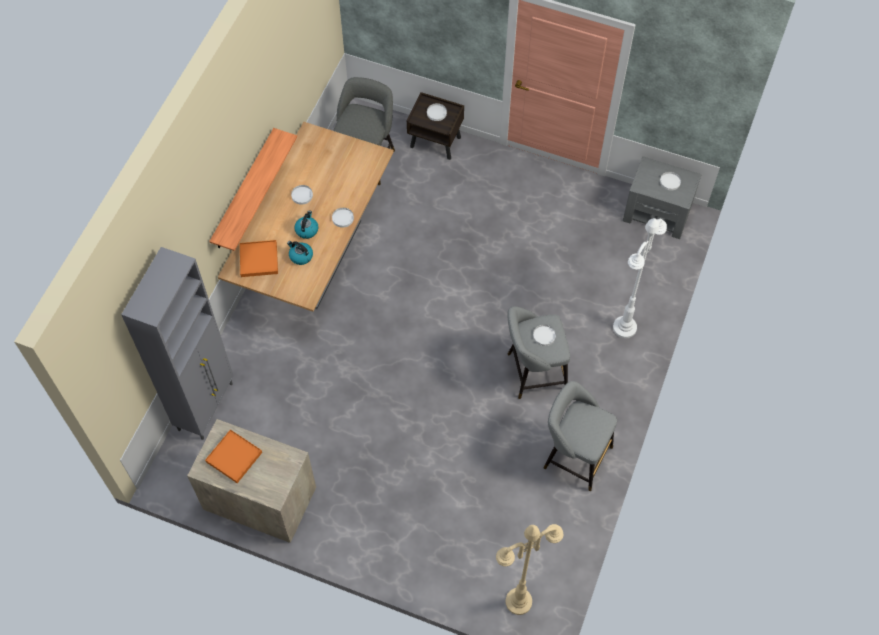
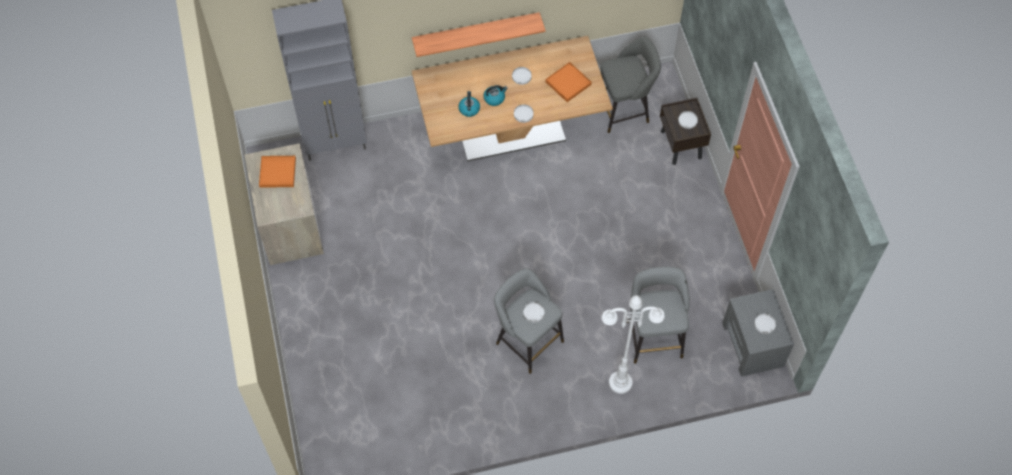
camera: 55 degrees right, 0 degrees up
(259, 260) = (445, 85): orange tray -> orange tray (568, 83)
(518, 602) = (327, 444): beige floor lamp -> none
(574, 455) = (476, 412): grey stool -> grey stool (653, 335)

